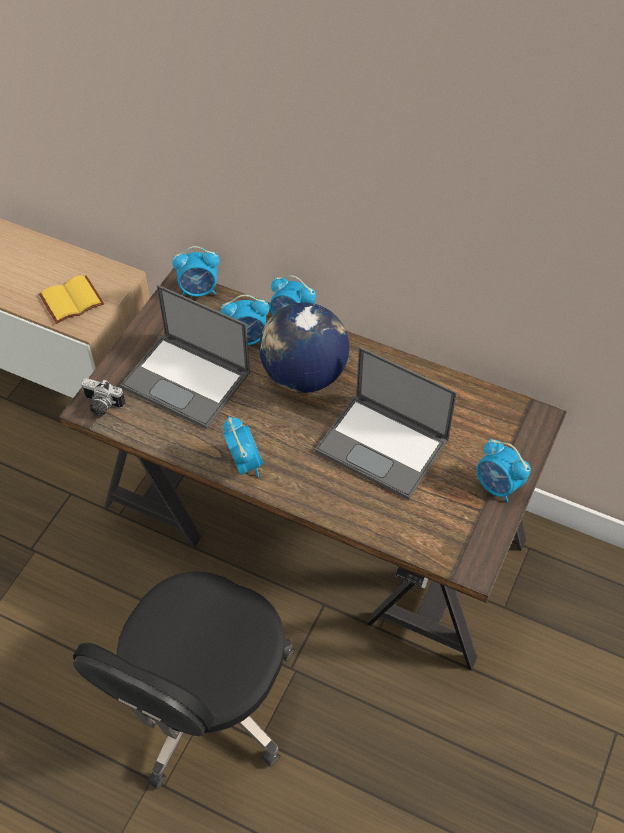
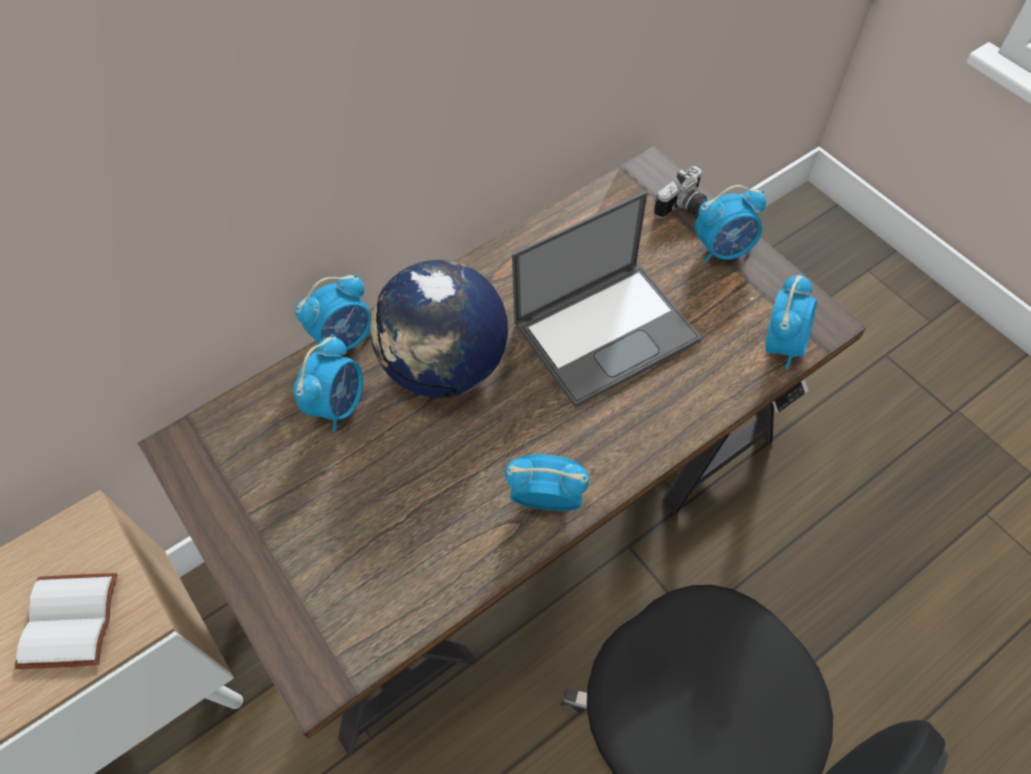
camera: 60 degrees left, 5 degrees up
(71, 302) = (72, 622): yellow book -> white book
(101, 406) = (326, 656): camera -> camera (684, 208)
(187, 380) = (359, 511): laptop -> none
(199, 290) = (208, 427): alarm clock -> alarm clock (782, 344)

